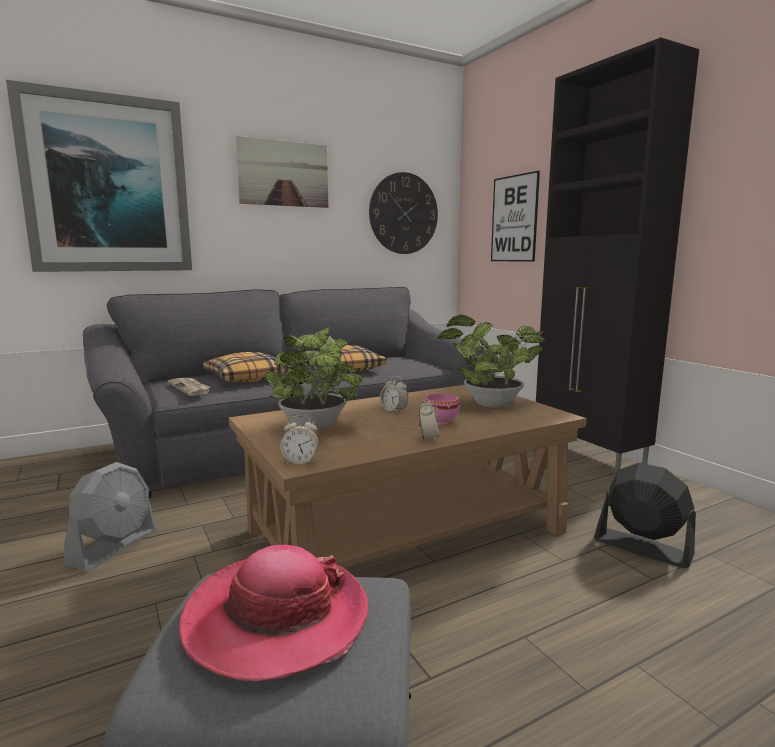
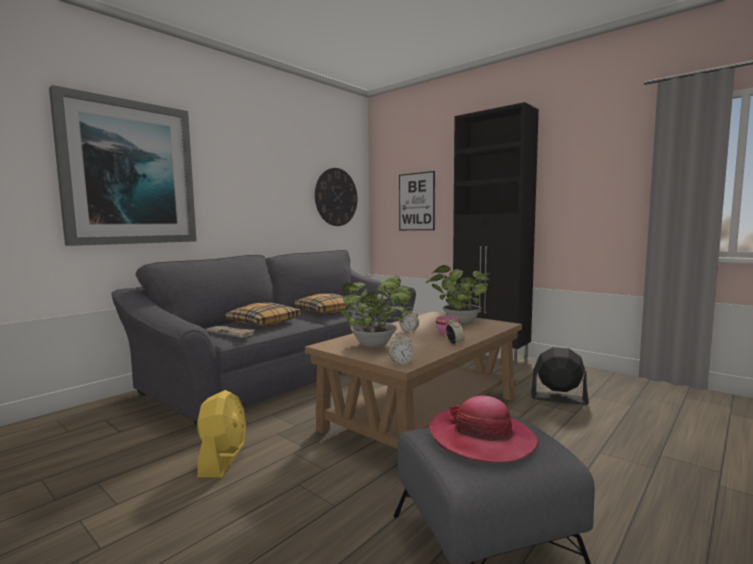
camera: 20 degrees left, 5 degrees down
(114, 546) = (223, 459): grey fan -> yellow fan
(283, 173) = (258, 167): picture -> none

